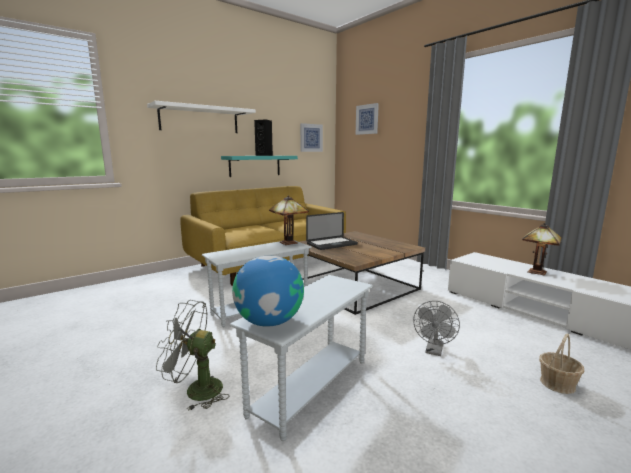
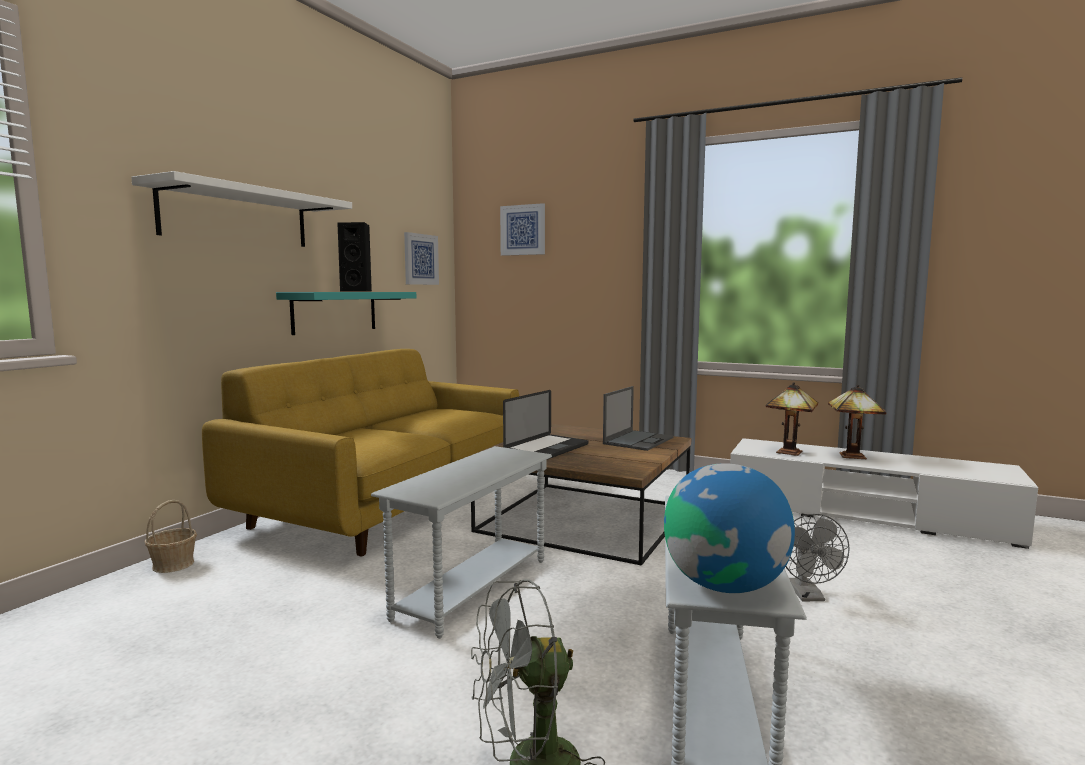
camera: 25 degrees left, 5 degrees down
(289, 242) = (502, 452): table lamp -> table lamp (788, 452)
(389, 245) = (638, 440): none -> laptop
(557, 384) = (981, 603): basket -> basket (174, 564)

